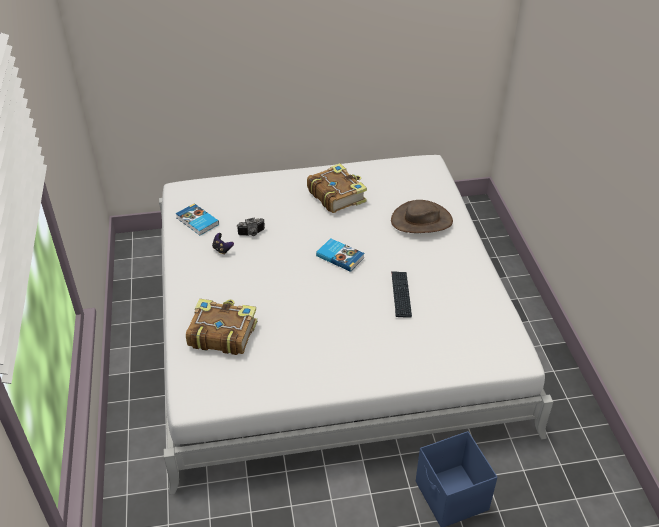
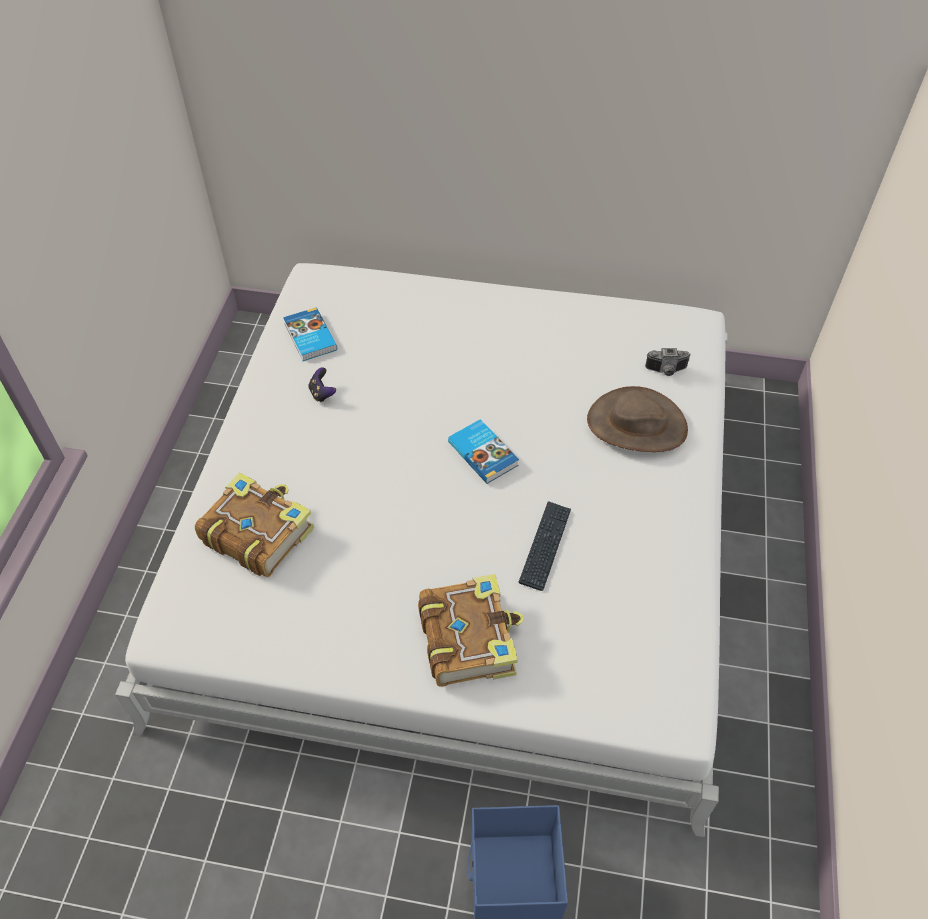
camera: 20 degrees right, 10 degrees up
(252, 234) = (375, 378): camera -> camera (666, 371)
(336, 195) = (526, 345): book -> book (468, 638)

